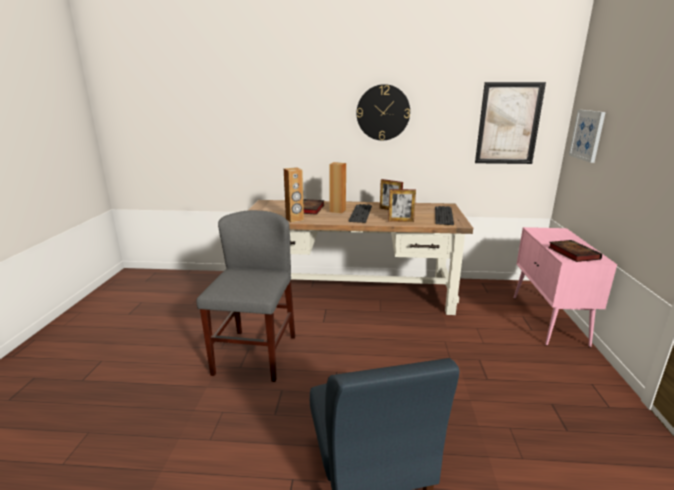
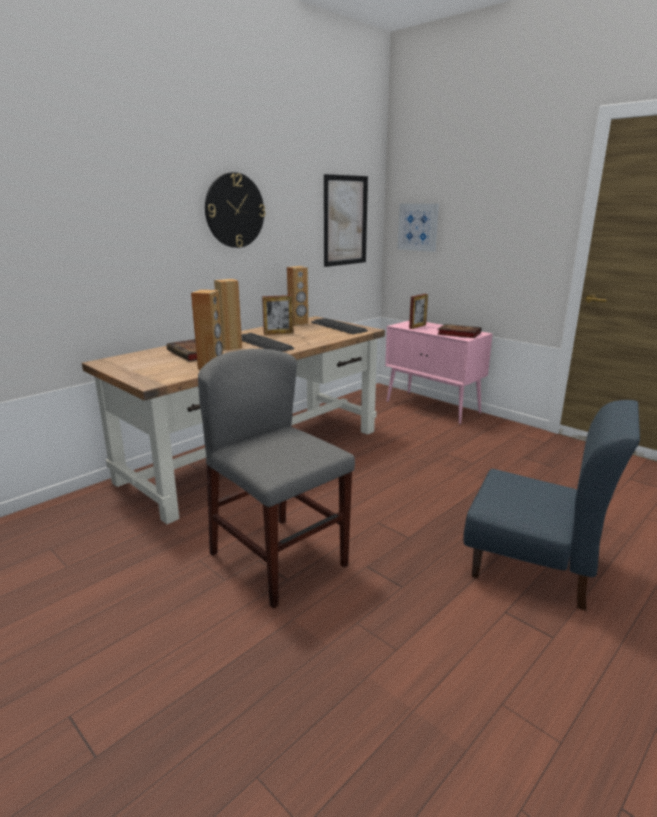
camera: 50 degrees left, 0 degrees up
(400, 221) = (318, 339): picture frame -> picture frame (417, 326)
(424, 206) = (298, 323): none -> brown speaker

